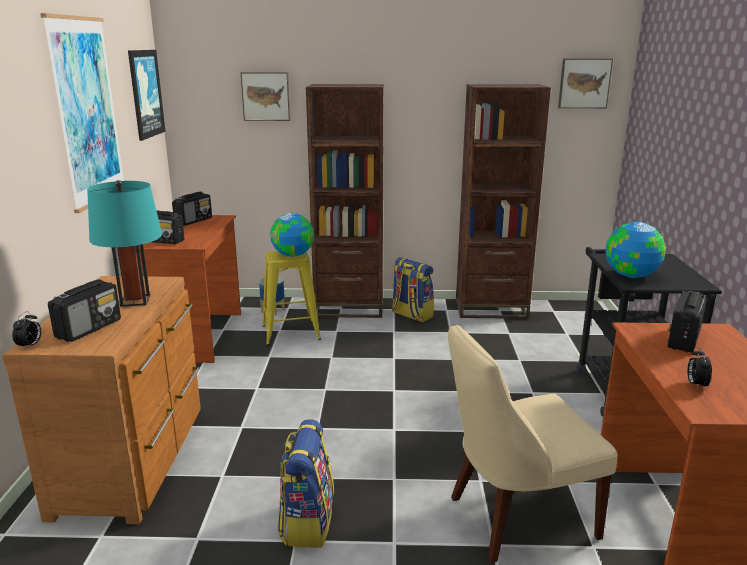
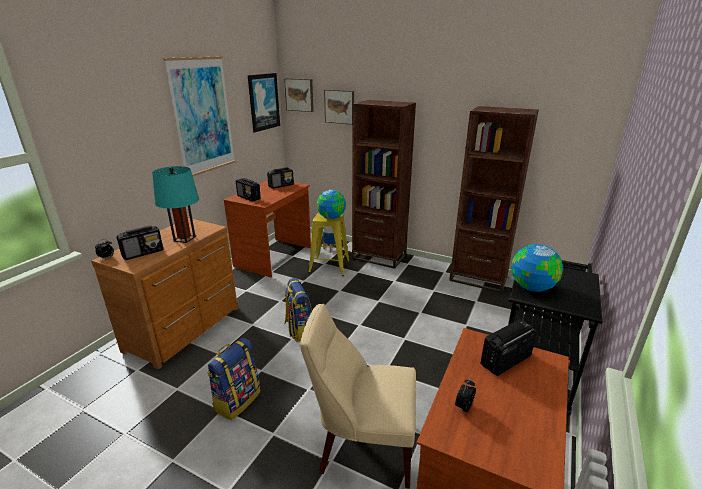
camera: 25 degrees right, 5 degrees up
(411, 315) = (416, 271): backpack -> backpack (299, 330)
(584, 83) = (580, 111): picture -> picture (300, 94)

